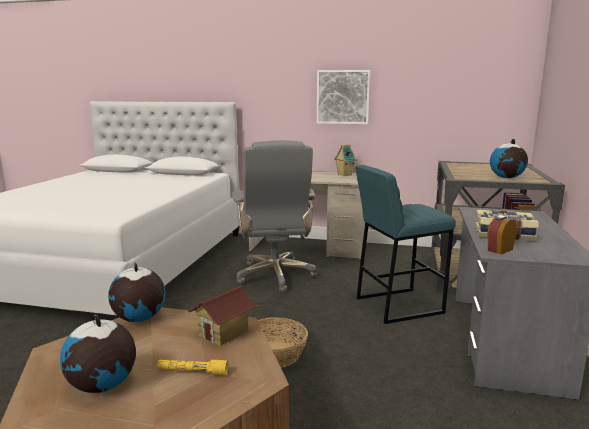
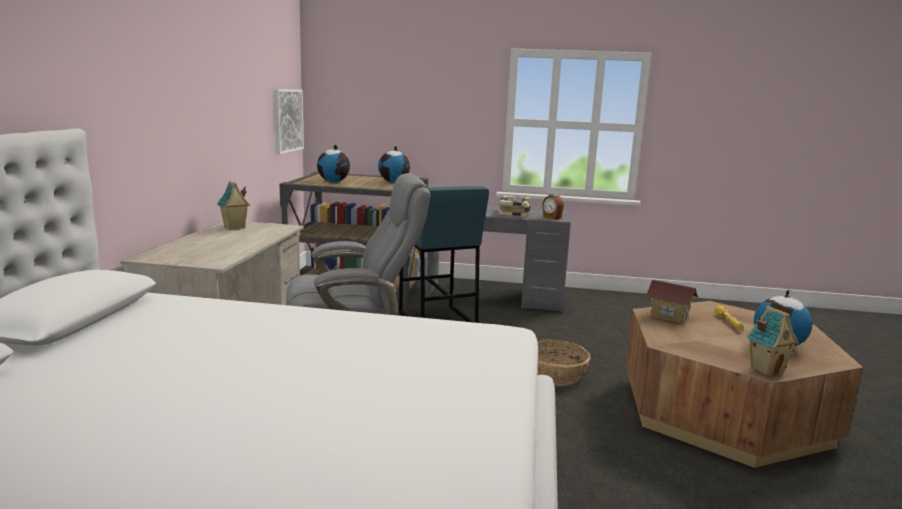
camera: 95 degrees left, 0 degrees up
(57, 353) = (766, 370): none -> toy house
(139, 319) = (678, 347): globe -> globe (334, 181)
(343, 97) = (194, 110): picture -> picture (287, 120)

